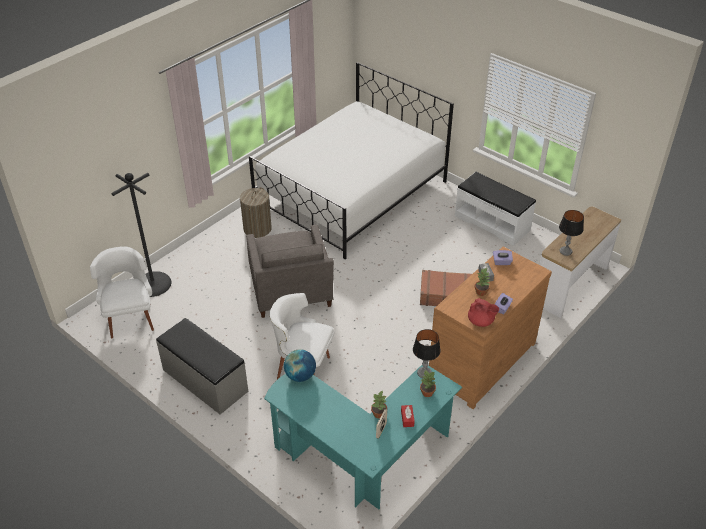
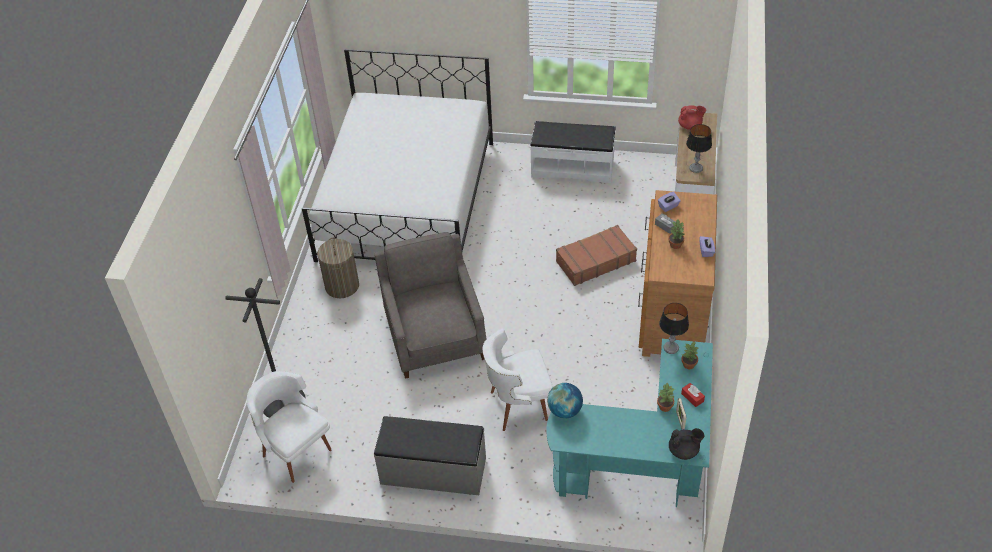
camera: 30 degrees left, 5 degrees up
(290, 289) = (435, 333): grey armchair -> grey armchair turned 150 degrees counterclockwise
(363, 455) = (684, 451): none -> black teapot
(481, 321) = (699, 273): red teapot -> red teapot (690, 126)

